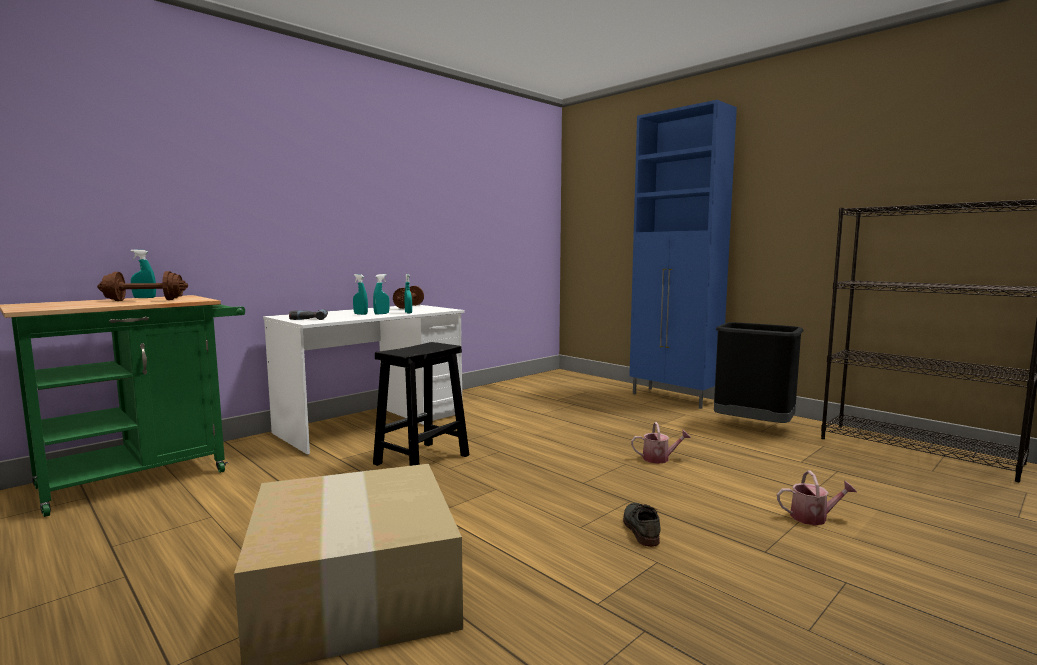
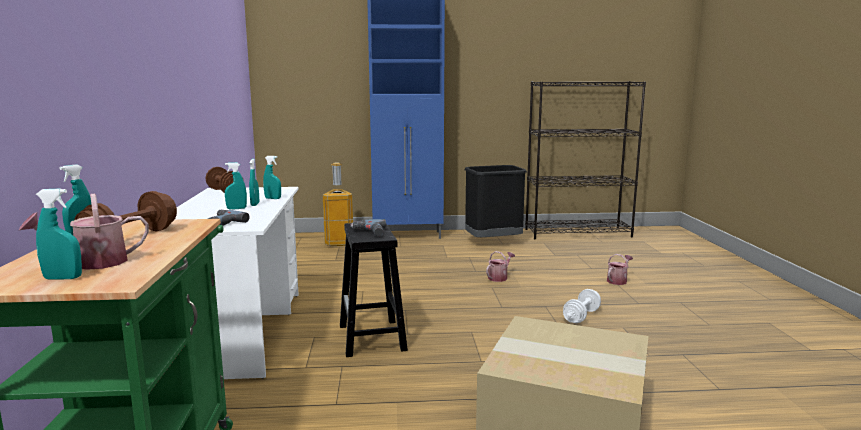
camera: 50 degrees left, 5 degrees up
(36, 306) = (63, 278): none -> turquoise spray bottle
(74, 304) = (92, 263): none -> watering can
(414, 349) = (369, 232): none -> power drill
(595, 388) = (339, 243): none -> trash can
(640, 527) = (581, 316): grey shoe -> white dumbbell

